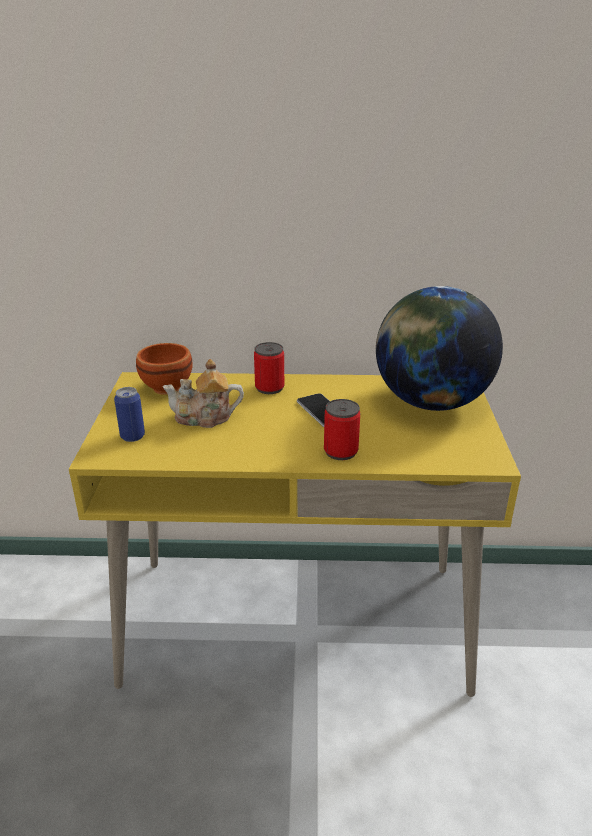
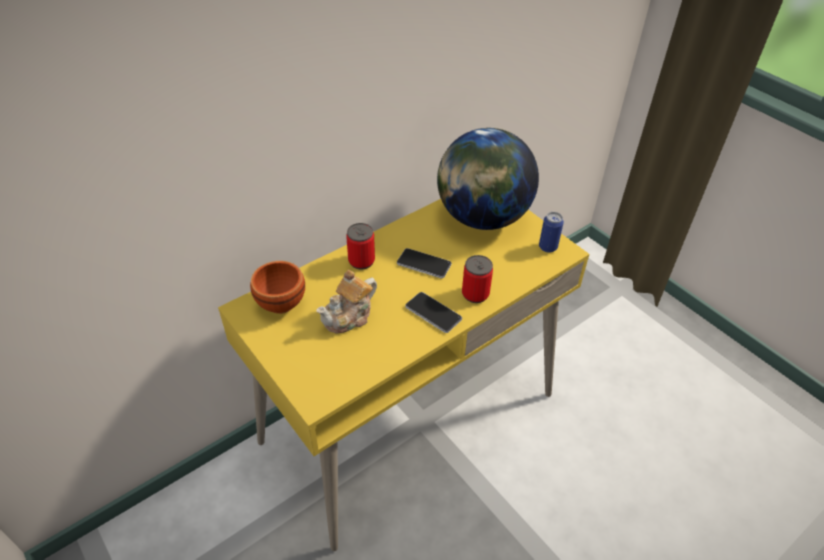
camera: 40 degrees left, 15 degrees up
(132, 436) = (318, 366): can -> can (548, 247)
(279, 447) = (433, 313): none -> phone

